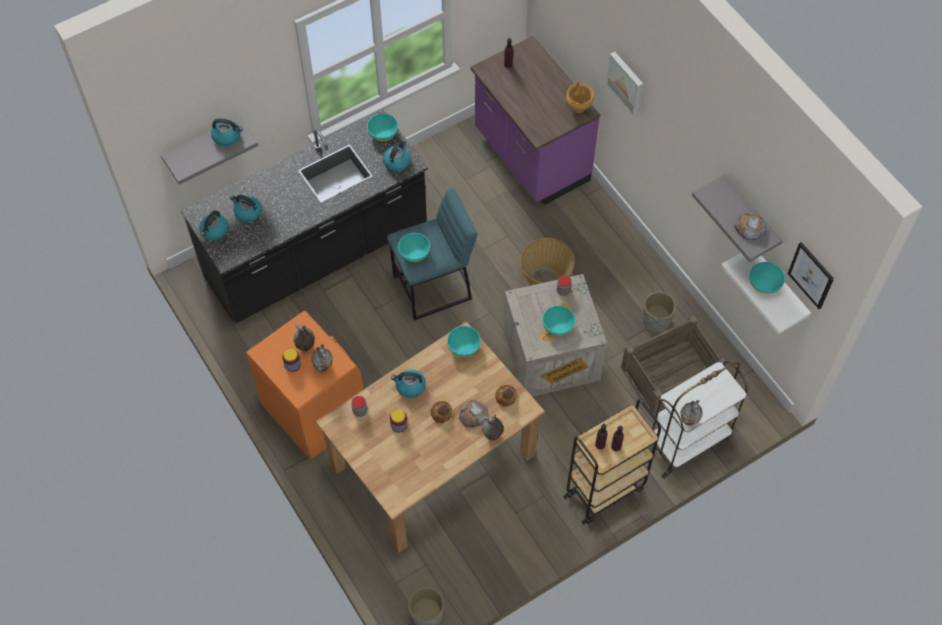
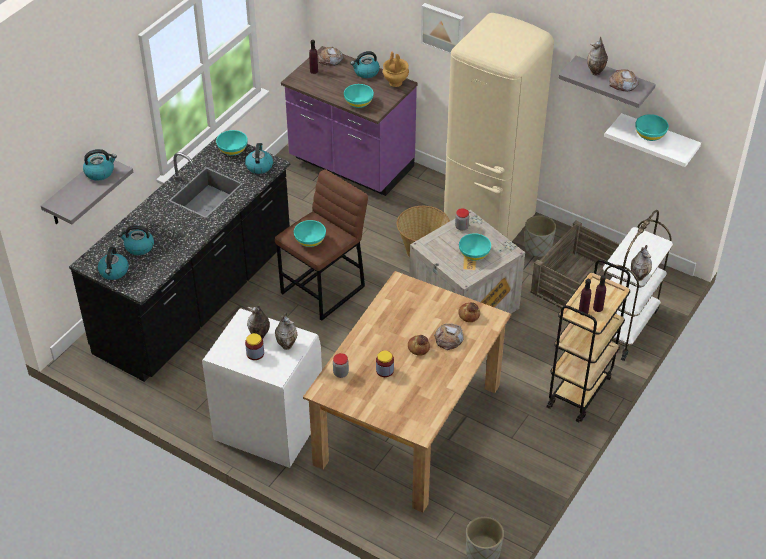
camera: 25 degrees left, 15 degrees down
(315, 409) = (270, 423): orange washing machine -> white washing machine
(410, 386) = (376, 337): kettle -> kettle (366, 72)
(434, 287) = (324, 288): blue stool -> brown stool
(464, 347) = (405, 290): turquoise bowl -> turquoise bowl (358, 103)
(492, 435) = (477, 348): vase -> vase (596, 72)
(531, 55) = (330, 59): none -> bread
(624, 273) = (487, 222): none -> beige fridge
(811, 275) = (694, 100): picture -> none

